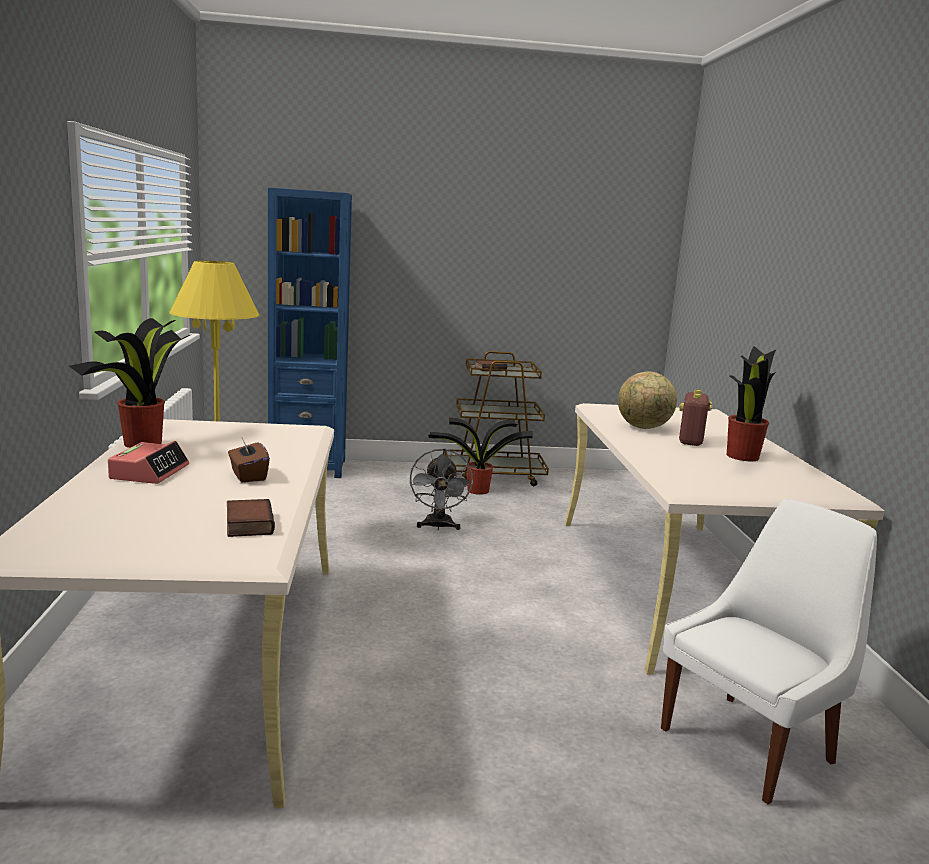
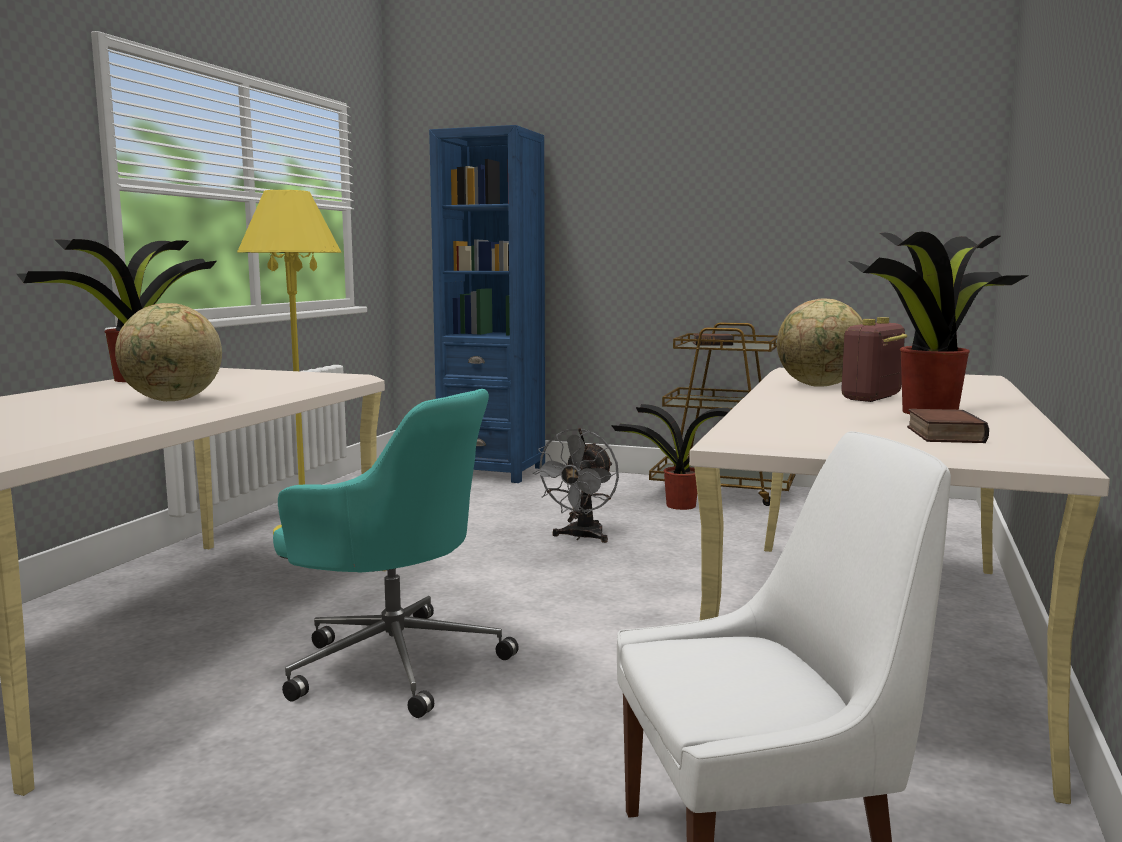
camera: 25 degrees right, 5 degrees down
(149, 472) = (82, 395): alarm clock -> none
(247, 524) = (64, 429): book -> book (942, 434)
(248, 476) = (173, 401): brown tissue box -> globe
(421, 651) = (393, 662): none -> turquoise office chair

